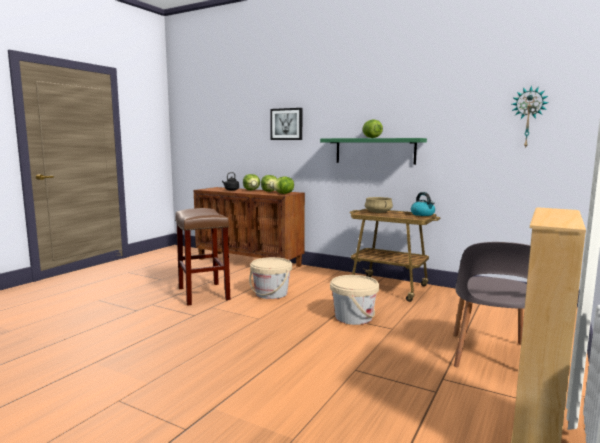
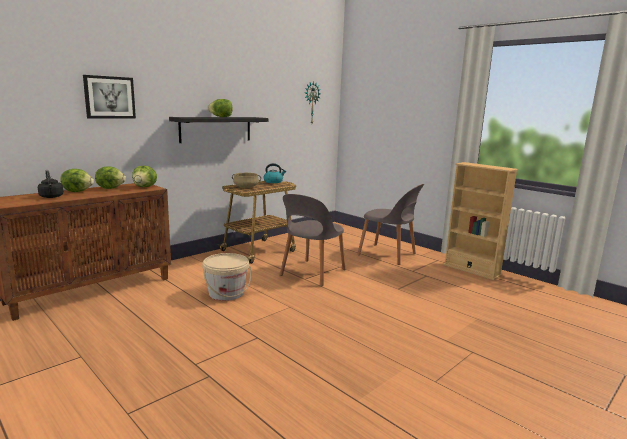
camera: 75 degrees left, 5 degrees up
(204, 294) = (189, 327): brown stool -> none
(353, 317) = (312, 273): beige bucket -> grey chair
(375, 151) = (216, 129): green shelf -> black shelf

